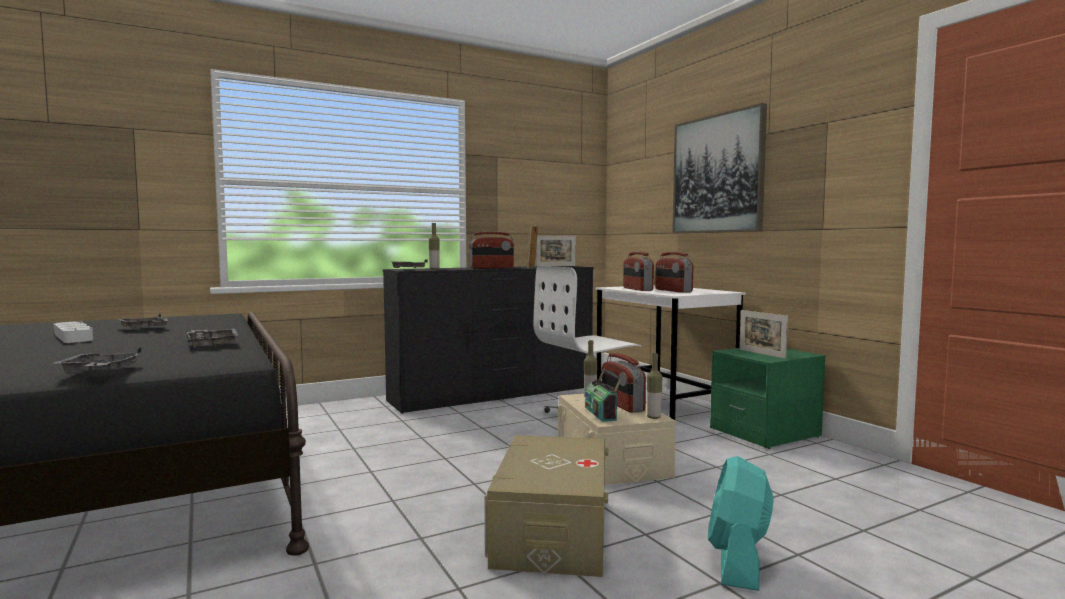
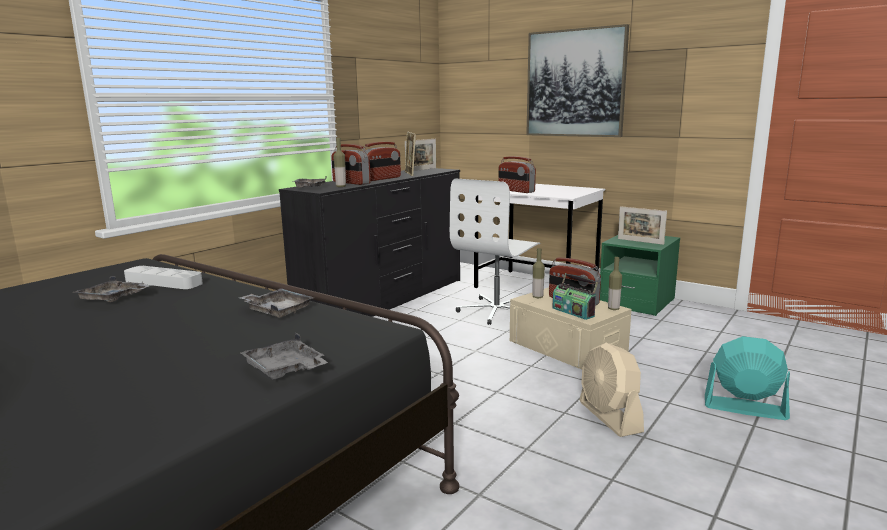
camera: 25 degrees left, 10 degrees up
(73, 337) = (60, 325): grey tray -> grey tray (163, 282)
(552, 531) = (609, 417): beige storage box -> beige fan
(673, 291) = (549, 191): radio -> radio (351, 182)
(738, 561) = (744, 408): turquoise fan -> turquoise fan turned 120 degrees clockwise

